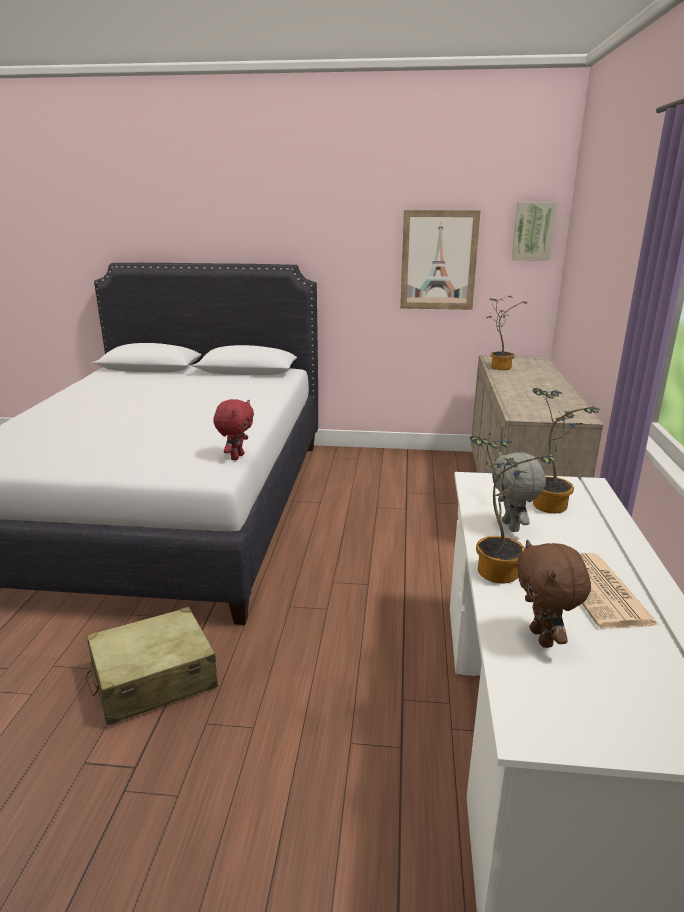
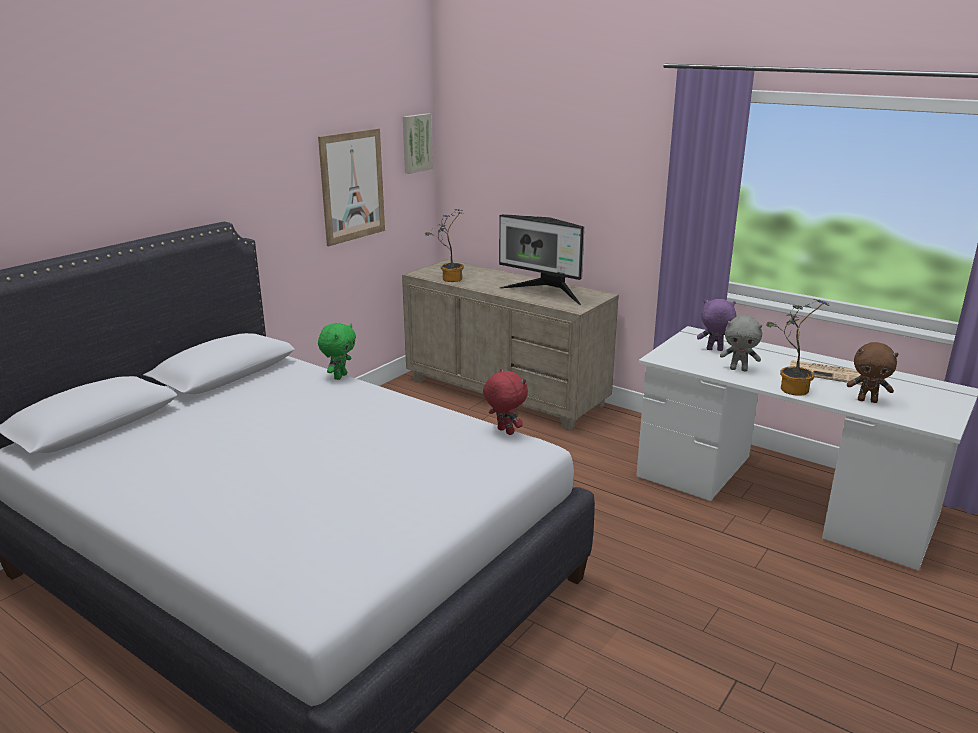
camera: 60 degrees left, 0 degrees up
(153, 679) = (628, 650): beige suitcase -> none
(279, 393) = (340, 376): none -> green plush toy
(537, 398) = (545, 293): none -> monitor
(551, 503) = (714, 350): potted plant -> purple plush toy

